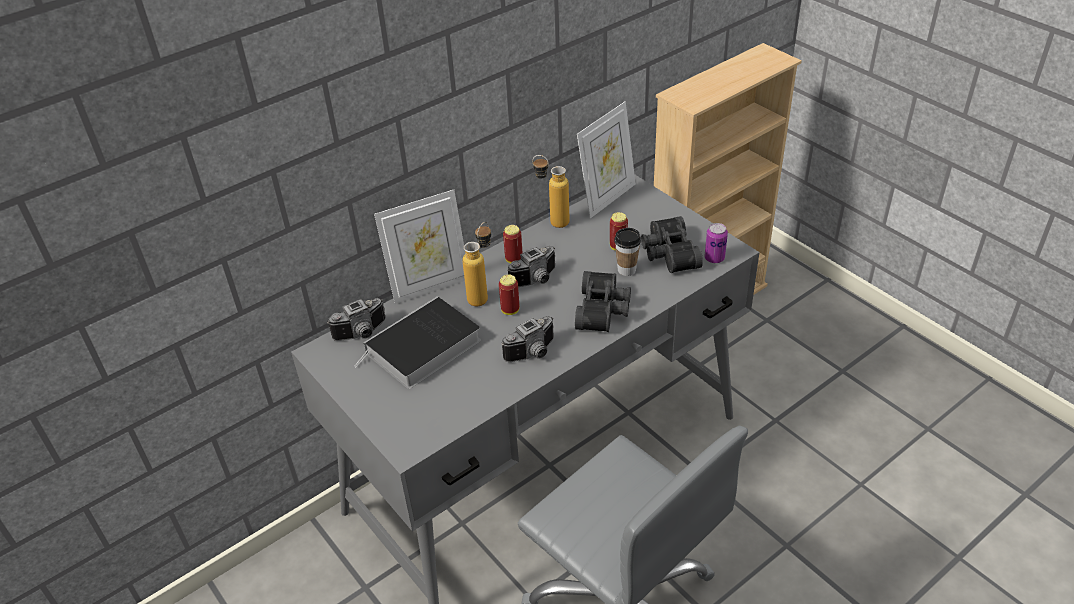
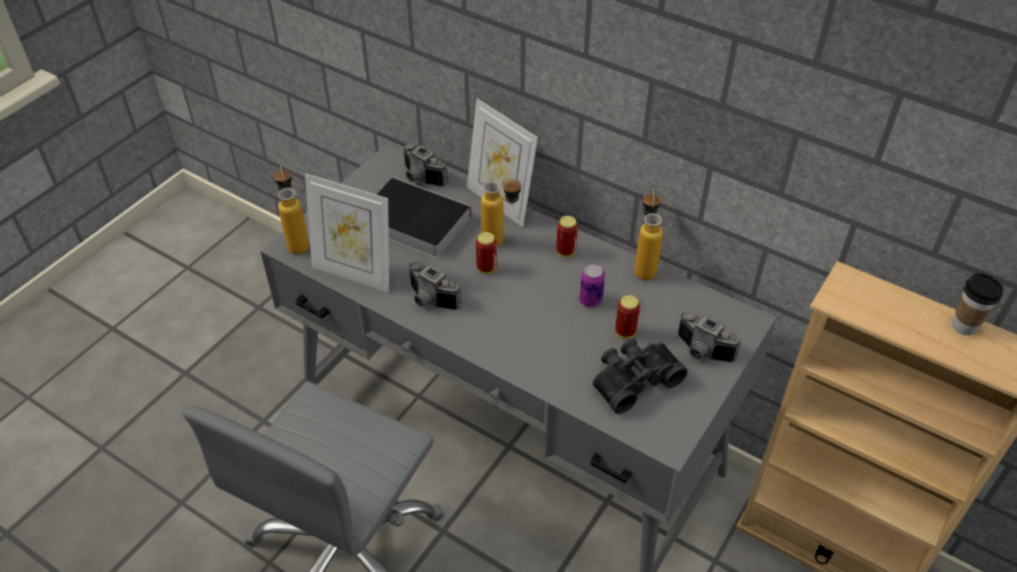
camera: 70 degrees right, 5 degrees up
(402, 440) = (297, 241): none -> bottle
(537, 280) = (540, 277): camera -> camera (701, 352)
(604, 310) = (513, 341): black binoculars -> none
(607, 198) = (712, 303): picture frame -> picture frame (354, 273)
(626, 270) = (587, 347): cup -> cup (964, 326)
(714, 258) = (644, 426): can -> can (590, 300)

